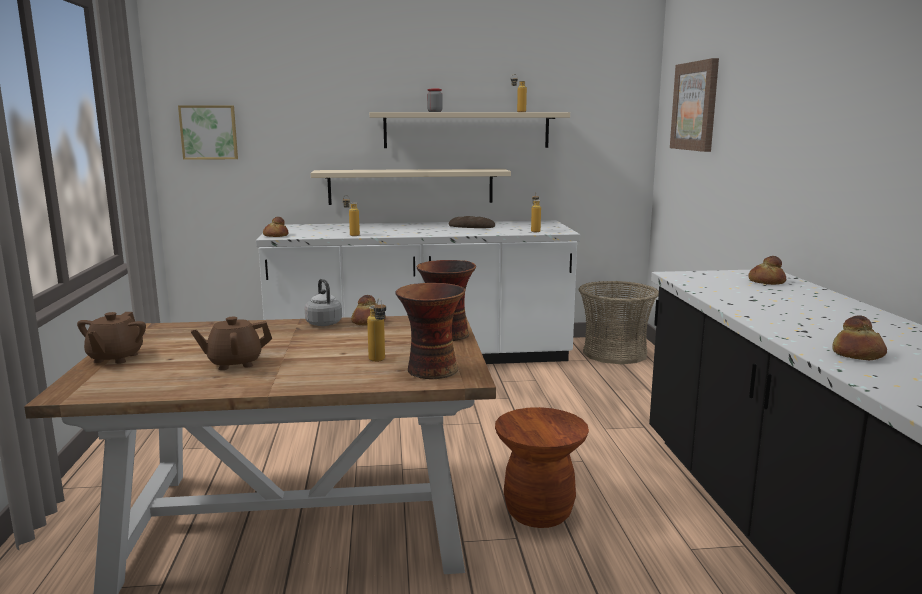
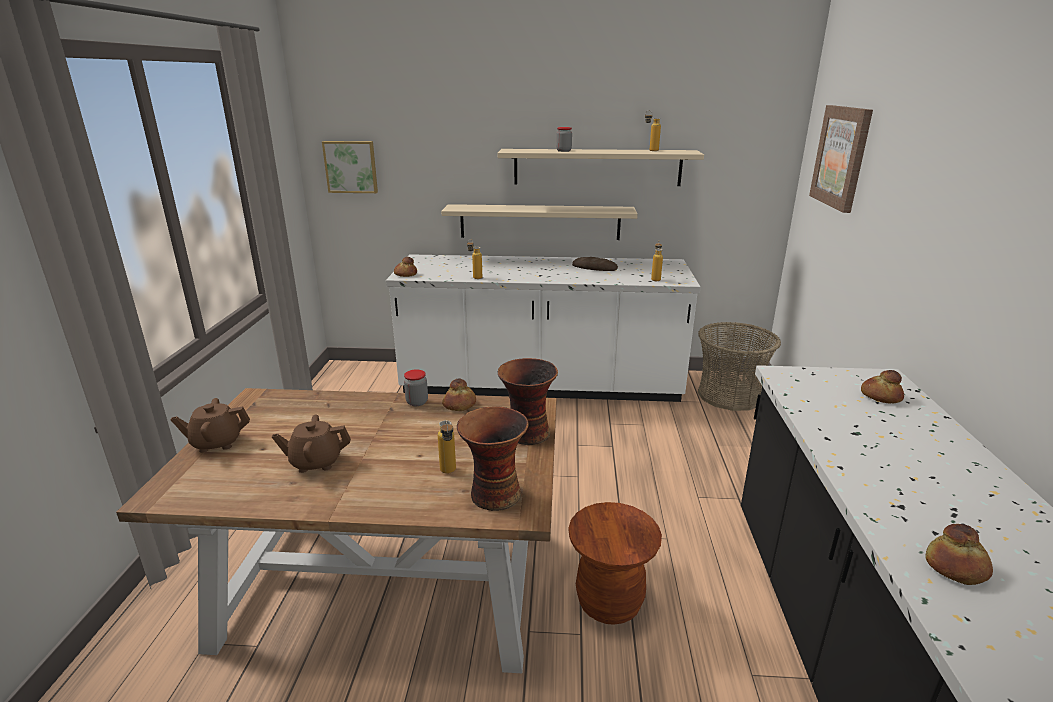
camera: 10 degrees right, 10 degrees up
(115, 358) = (217, 442): brown teapot -> brown teapot turned 60 degrees clockwise
(323, 323) = (417, 402): grey kettle -> jar

